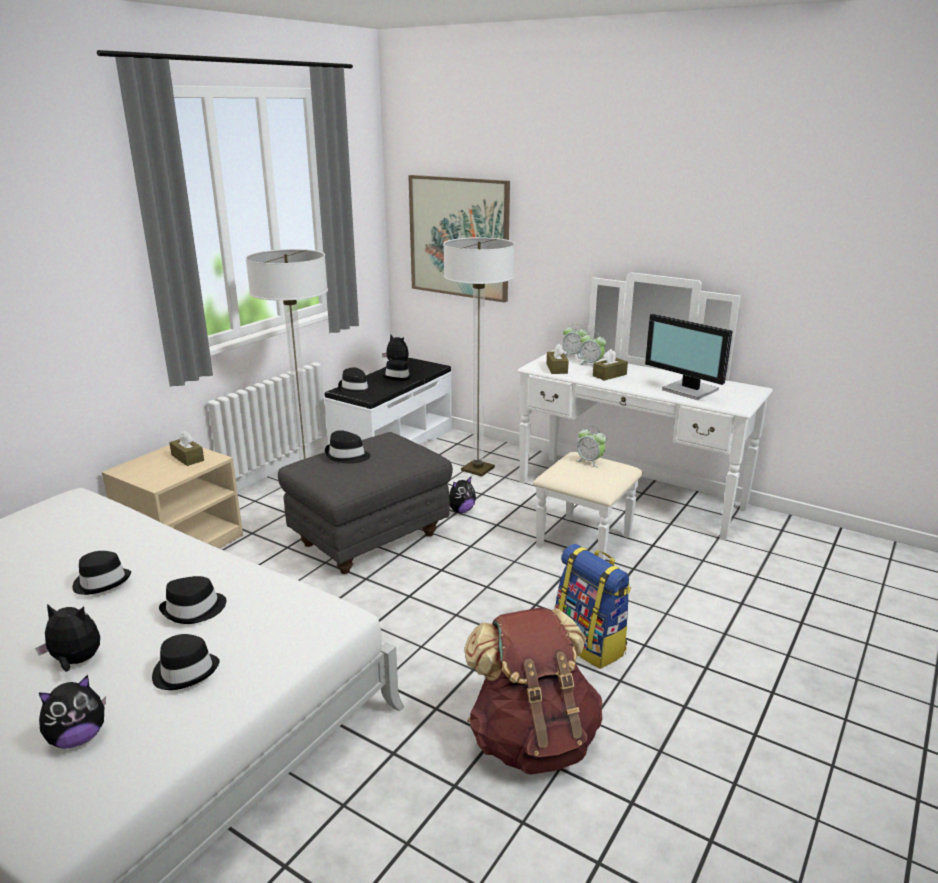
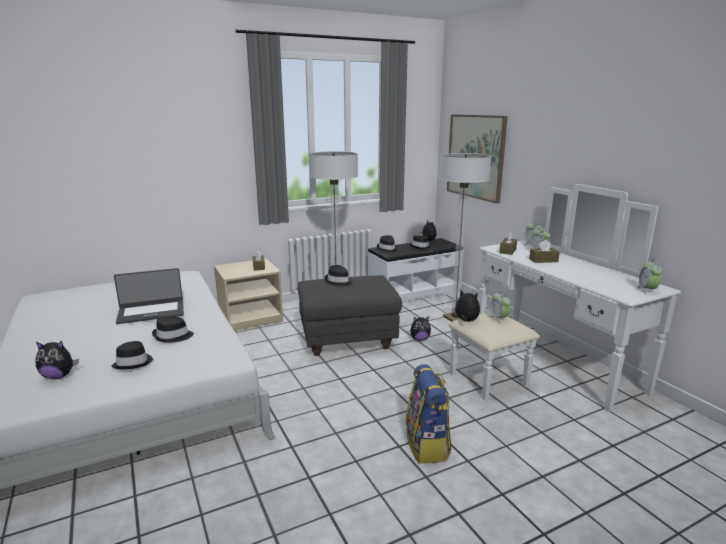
camera: 30 degrees right, 5 degrees down
(76, 662) = (98, 343): plush toy -> plush toy (465, 321)
(102, 581) = (151, 312): black hat -> laptop
(532, 740) = (329, 489): brown backpack -> none
(689, 390) = (597, 279): monitor -> none
(746, 394) = (647, 290): none -> alarm clock

